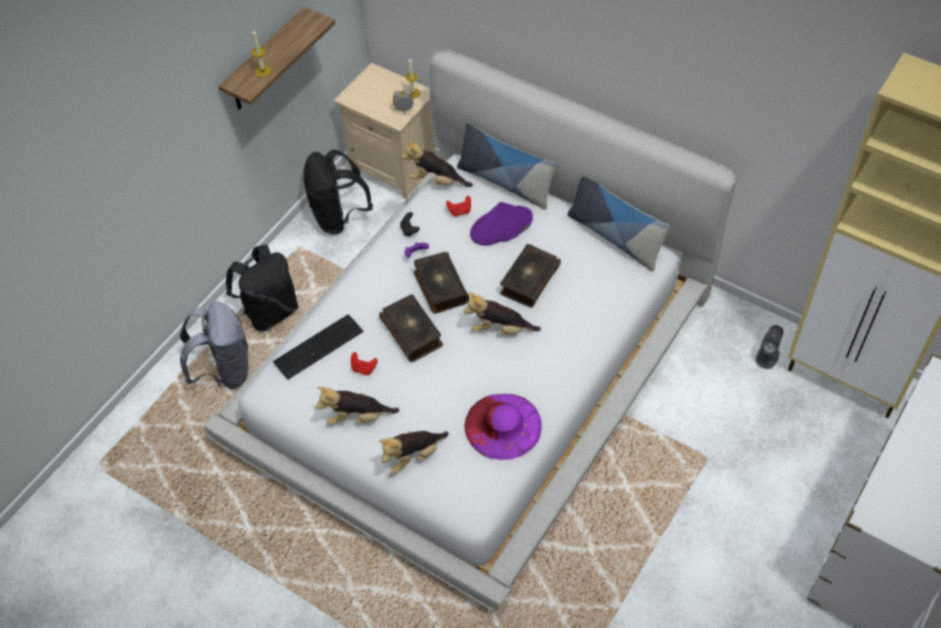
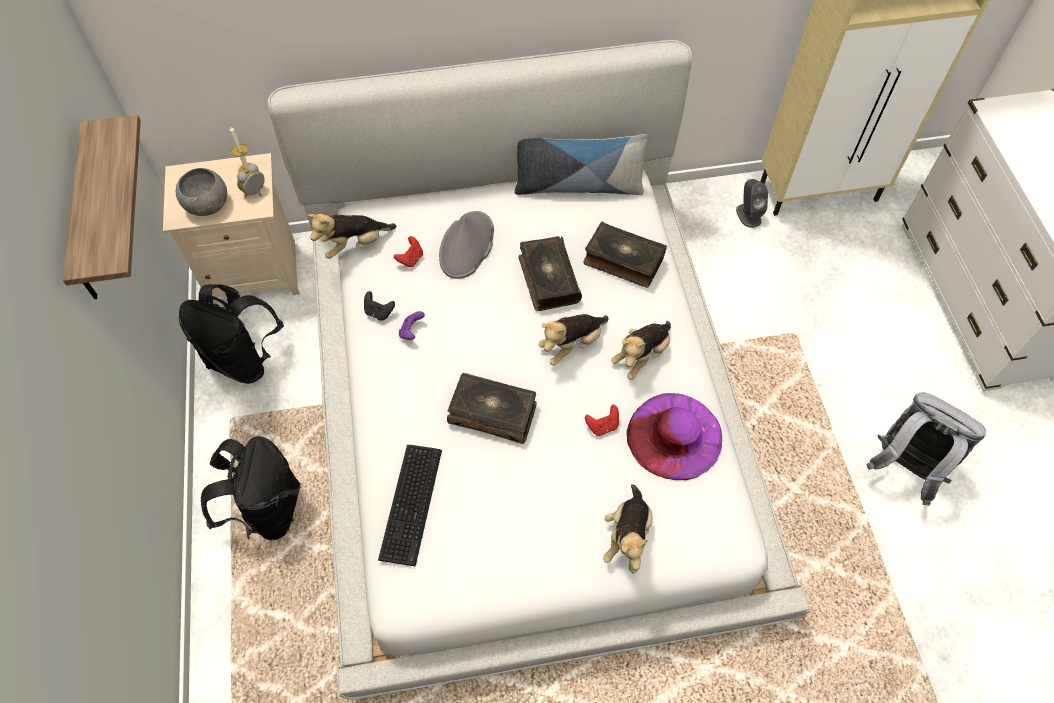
camera: 45 degrees left, 5 degrees up
(225, 371) = (279, 611): grey backpack -> grey backpack (904, 467)
(263, 71) = (107, 226): candle -> none
(357, 417) = (530, 544): plush toy -> plush toy (641, 356)
(363, 369) = (483, 488): red game controller -> red game controller (602, 426)
(371, 100) = (208, 204): none -> grey bowl
(440, 287) = (471, 347): book -> book (623, 260)
(501, 226) = (466, 246): purple hat -> grey hat
(505, 182) = (424, 202): pillow -> none

